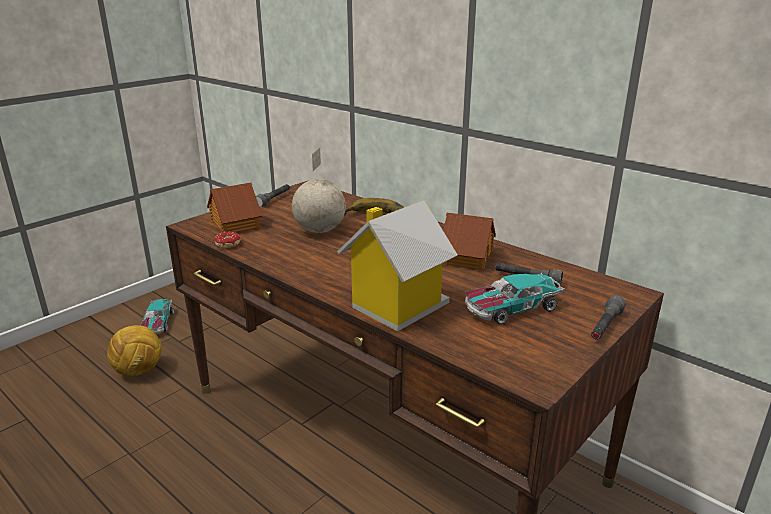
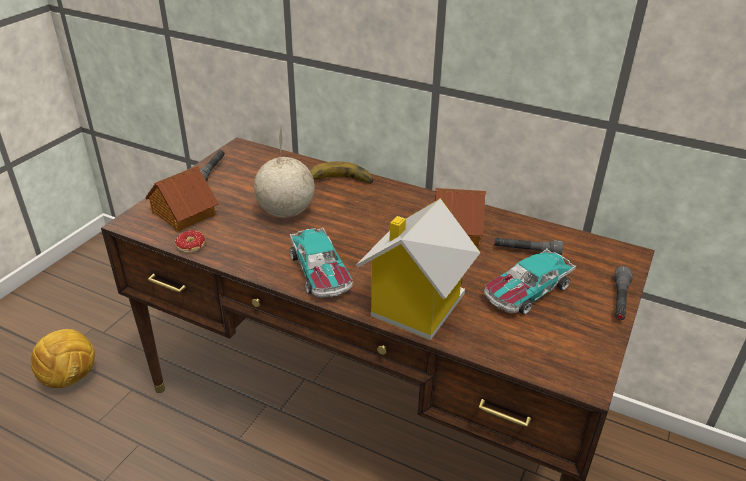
camera: 15 degrees left, 10 degrees up
(157, 323) = (67, 313): toy car -> toy car (320, 273)

